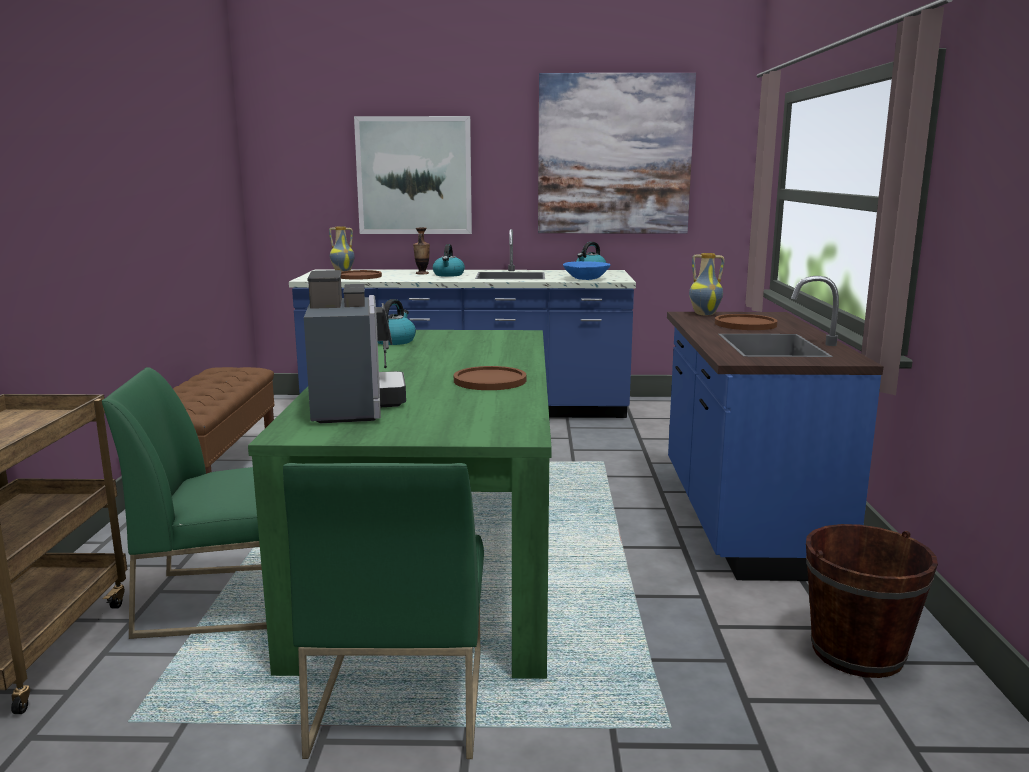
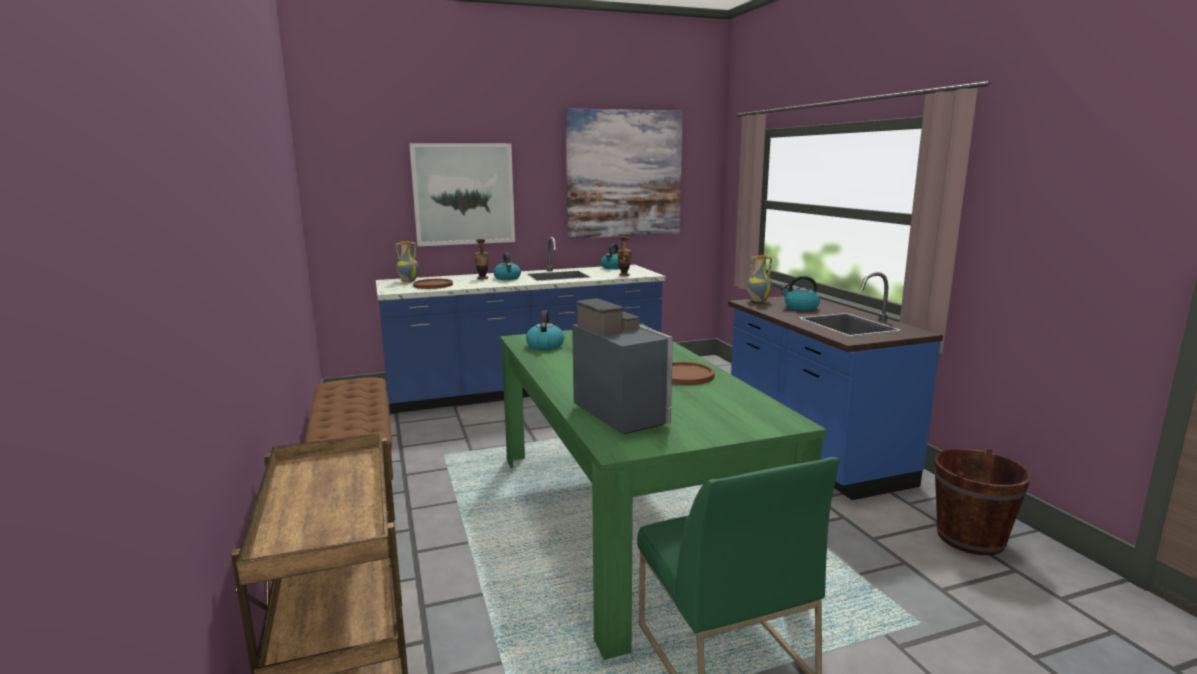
camera: 20 degrees left, 0 degrees up
(221, 599) = (489, 600): green chair -> none
(586, 279) = (624, 275): blue bowl -> vase
(745, 324) = (800, 307): brown plate -> kettle

